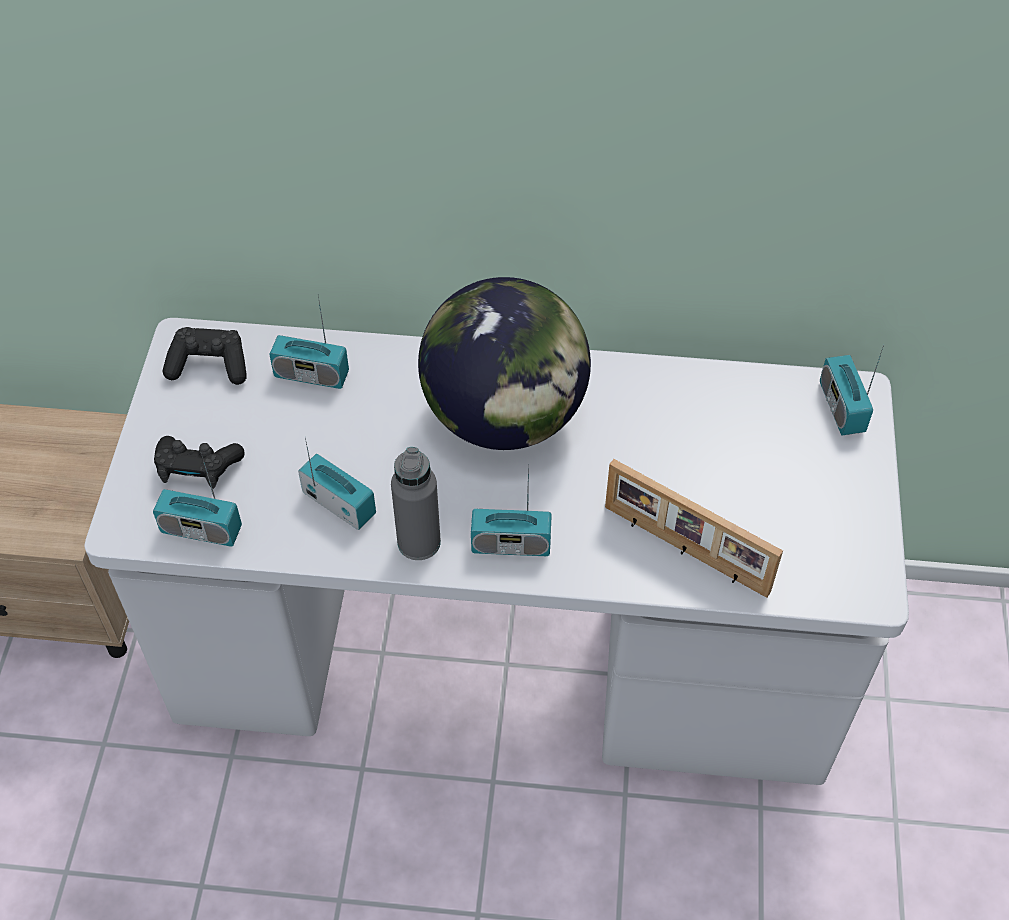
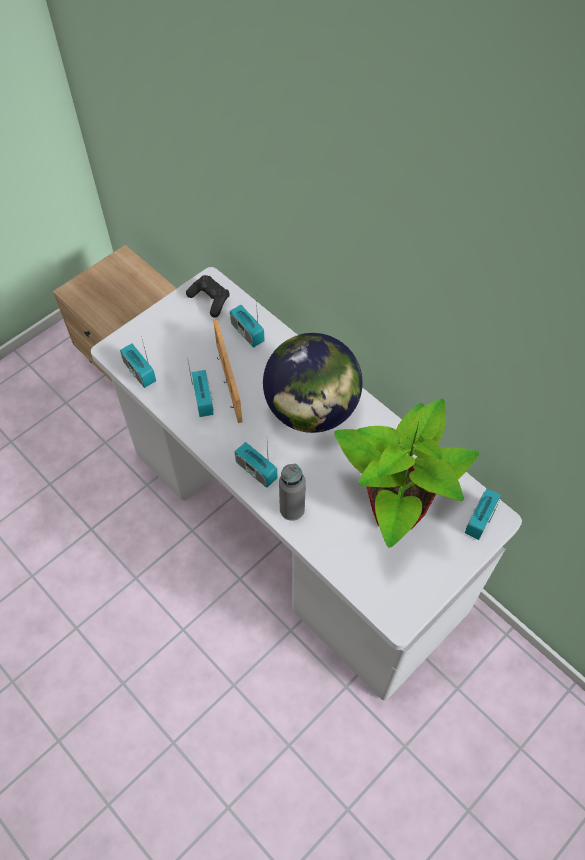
camera: 40 degrees right, 5 degrees up
(197, 469) = (162, 344): black game controller -> none
(419, 542) = (219, 441): grey bottle -> grey bottle (292, 509)
(684, 551) = (330, 531): picture frame -> picture frame (227, 382)
(736, 467) = (395, 510): none -> potted plant

